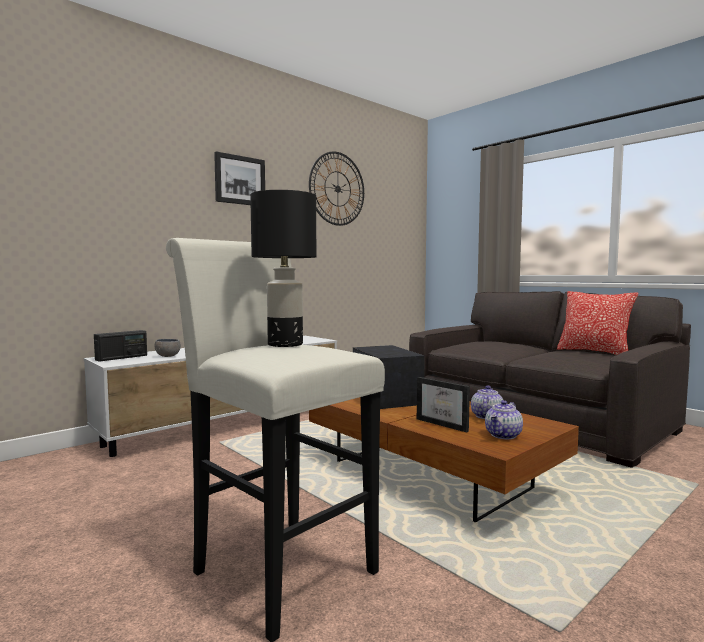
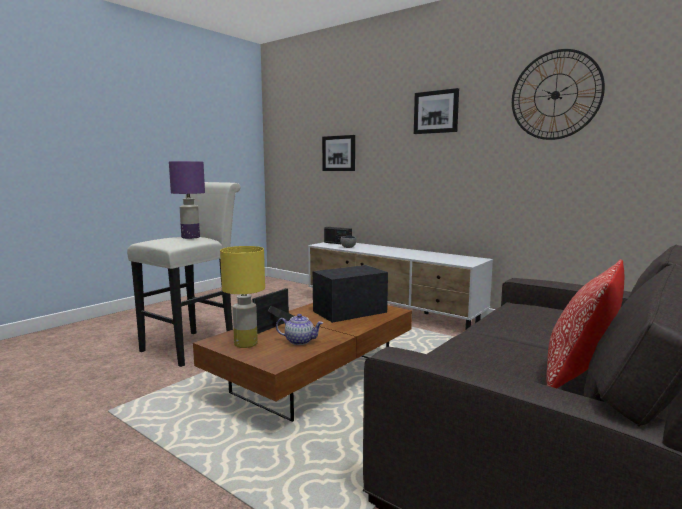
camera: 80 degrees right, 5 degrees up
(83, 212) = (339, 153): none -> picture
(284, 345) = (190, 237): black table lamp -> purple table lamp
(503, 435) = (246, 344): teapot -> yellow table lamp

